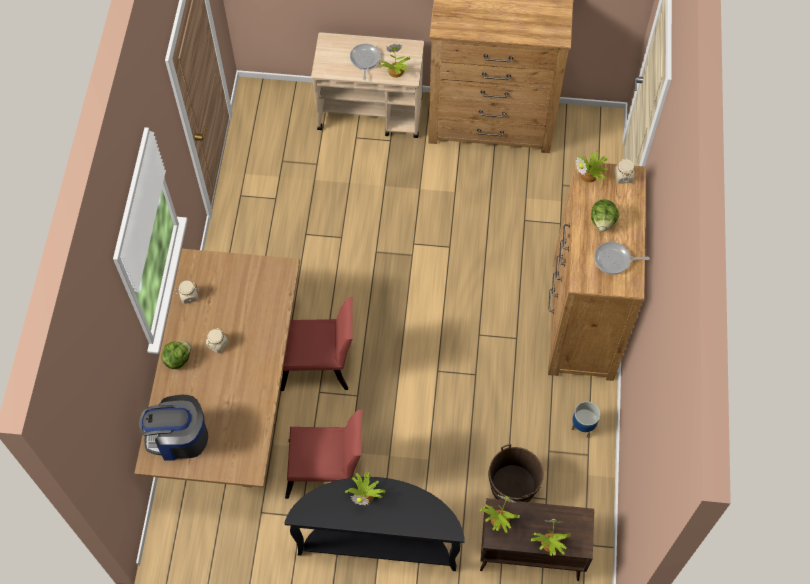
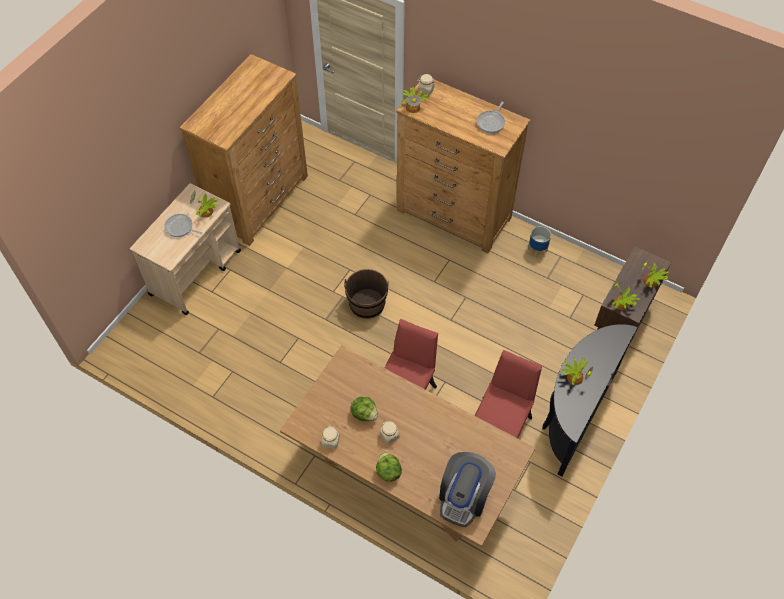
camera: 65 degrees left, 5 degrees down
(513, 486) = (564, 310): brown bucket -> brown bucket (367, 304)
(603, 221) = (456, 115): lettuce -> lettuce (364, 413)

